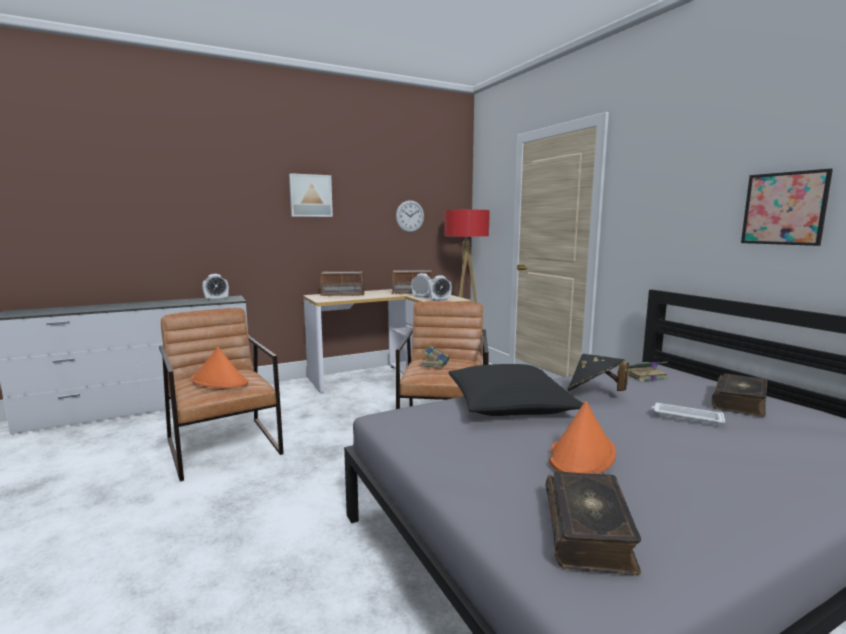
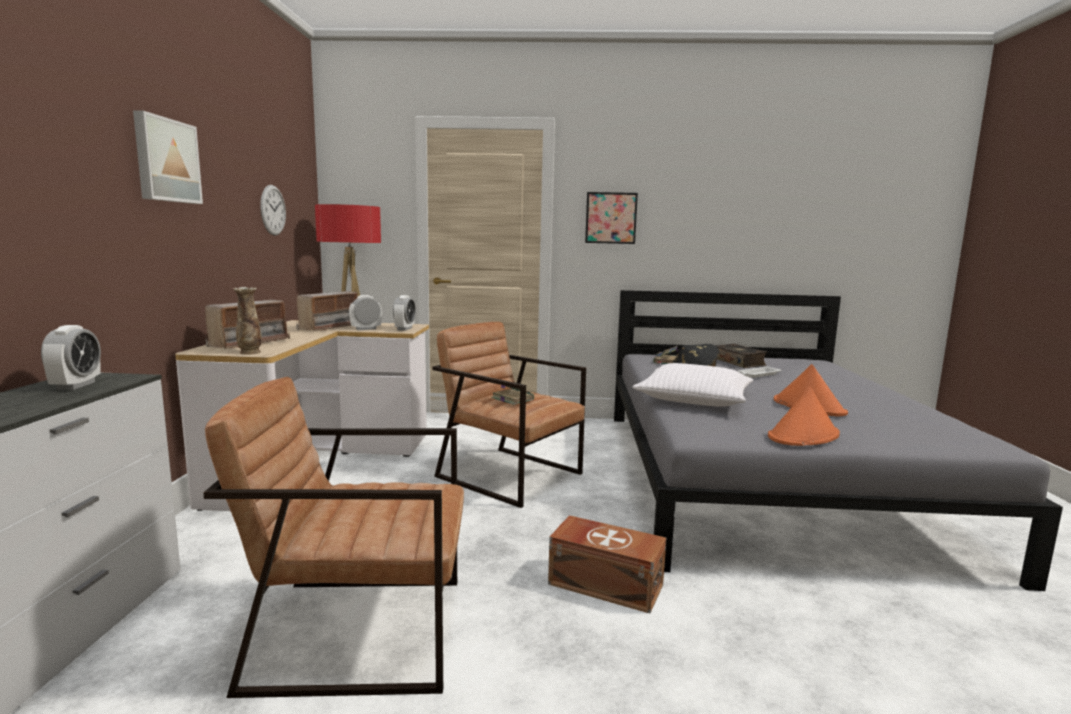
camera: 60 degrees left, 0 degrees up
(219, 382) = (396, 503): orange hat -> orange hat (803, 436)
(314, 499) = (604, 583): none -> brown storage box
(320, 299) = (250, 352): none -> vase
(509, 404) = (694, 399): black pillow -> white pillow
(589, 532) = (918, 429): book -> none
(784, 208) = (719, 223): picture -> picture (611, 218)

